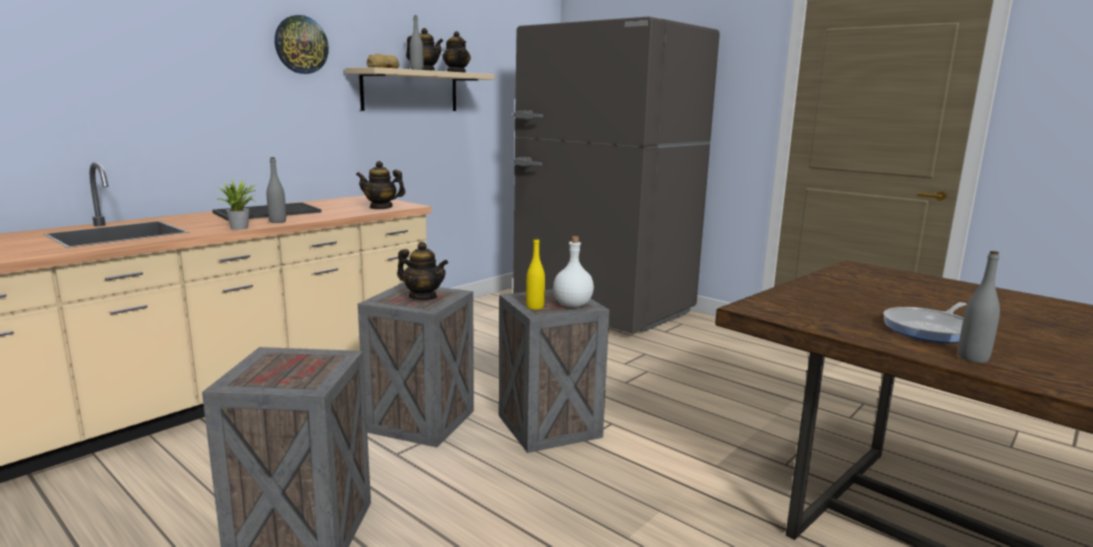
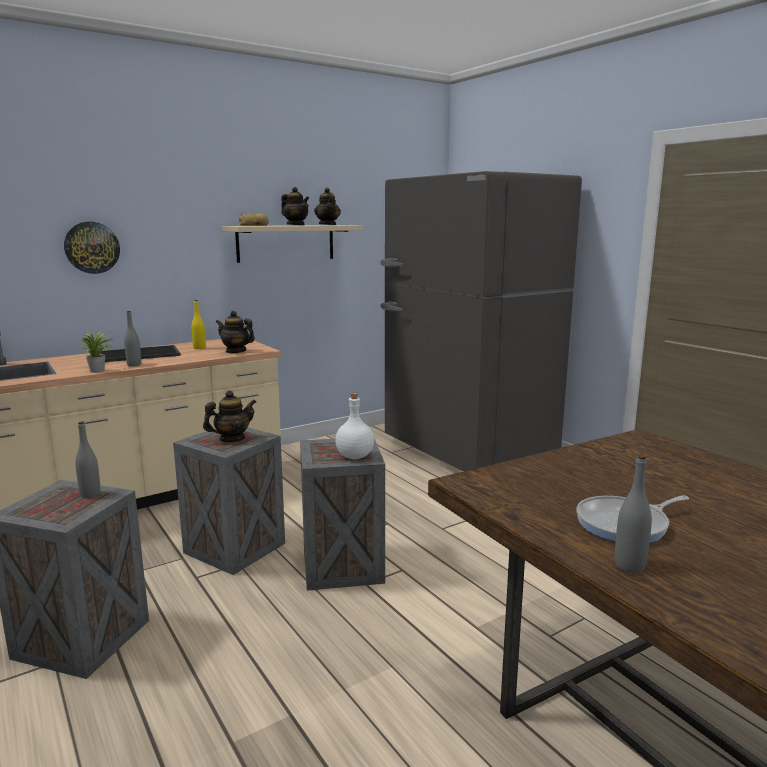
camera: 15 degrees right, 0 degrees up
(301, 45) = (179, 209): wall clock -> wall clock (92, 247)
(416, 69) = (283, 225): grey bottle -> grey bottle (90, 494)
(423, 297) = (232, 439): teapot -> teapot turned 75 degrees counterclockwise
(535, 307) = (318, 456): yellow bottle -> yellow bottle (199, 348)

